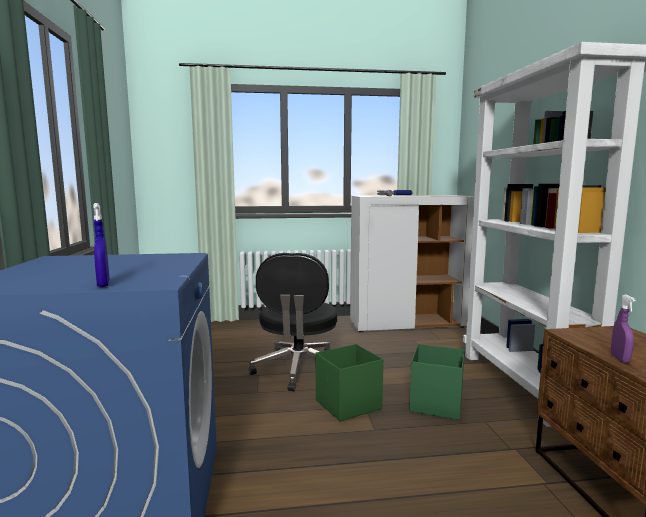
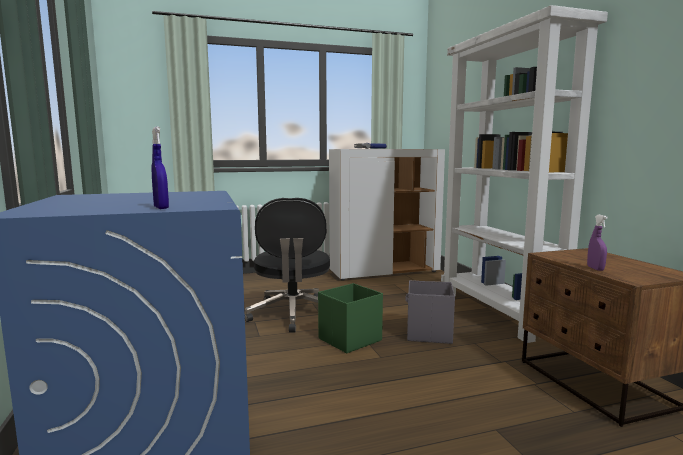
camera: 10 degrees left, 0 degrees up
(435, 404) = (428, 333): green storage box -> grey storage box

